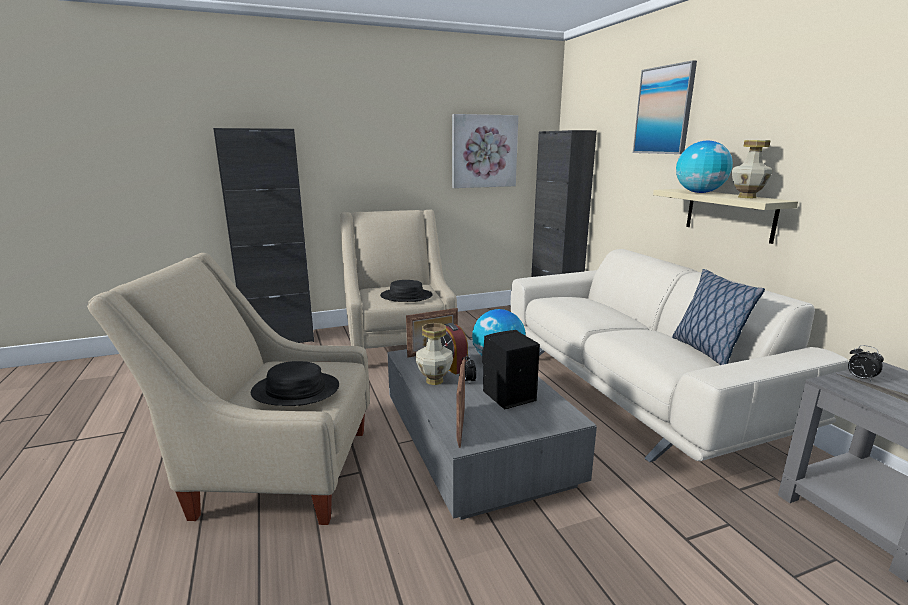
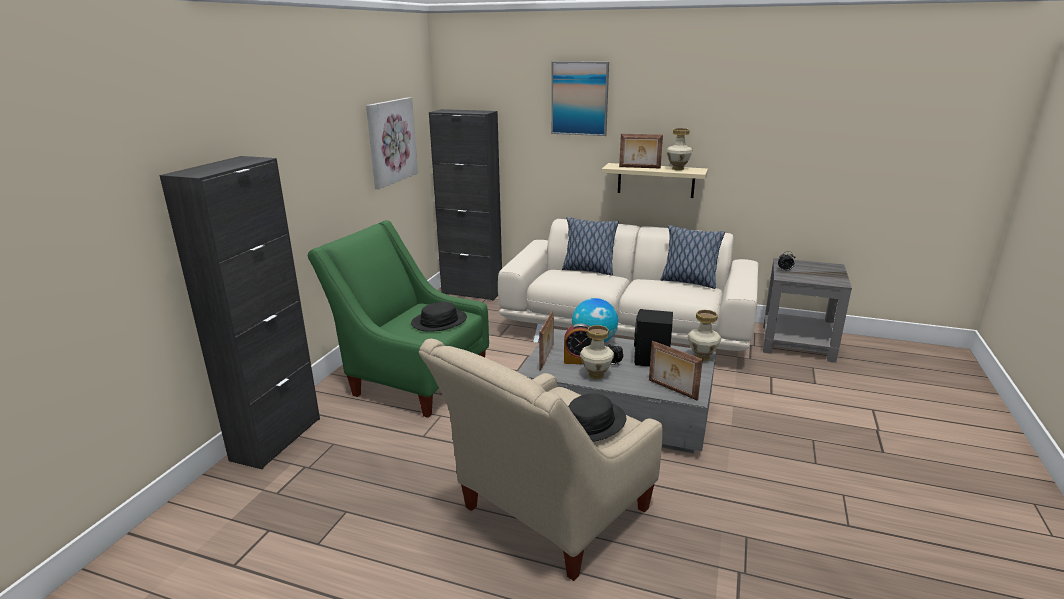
camera: 50 degrees left, 5 degrees up
(398, 345) = (412, 379): beige armchair -> green armchair
(565, 421) = (702, 357): none -> vase
(615, 307) = (588, 270): none -> pillow
(699, 192) = (639, 167): globe -> picture frame

